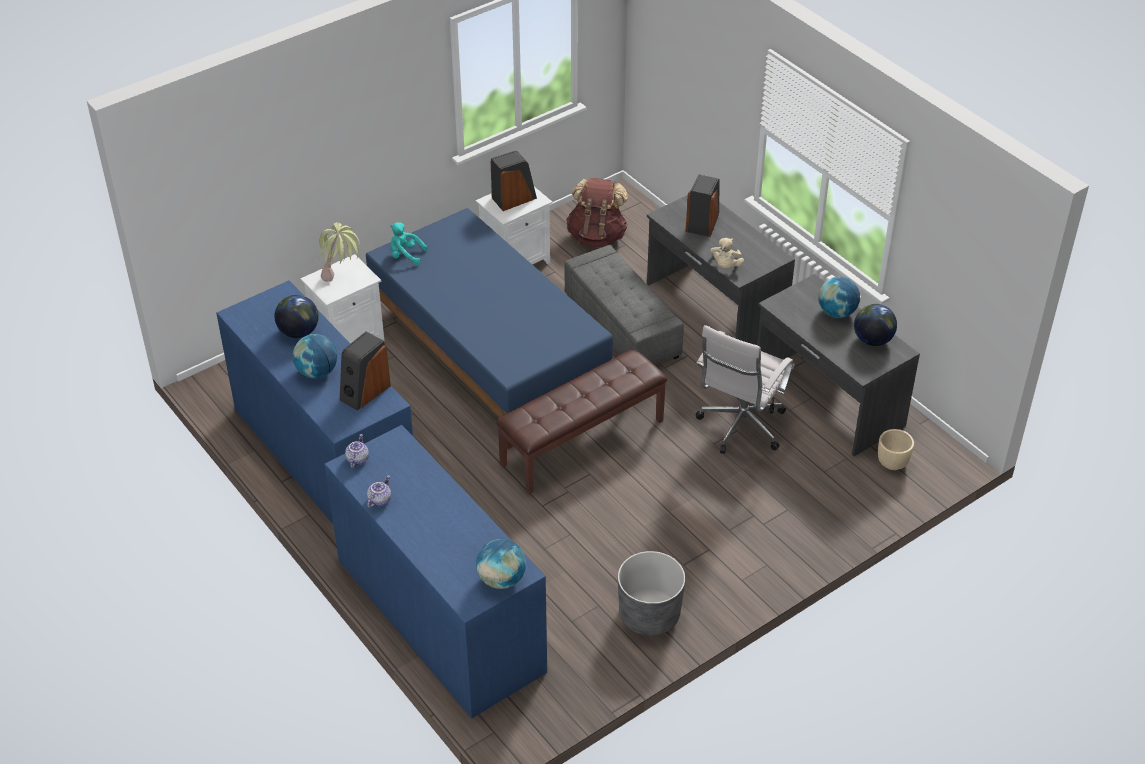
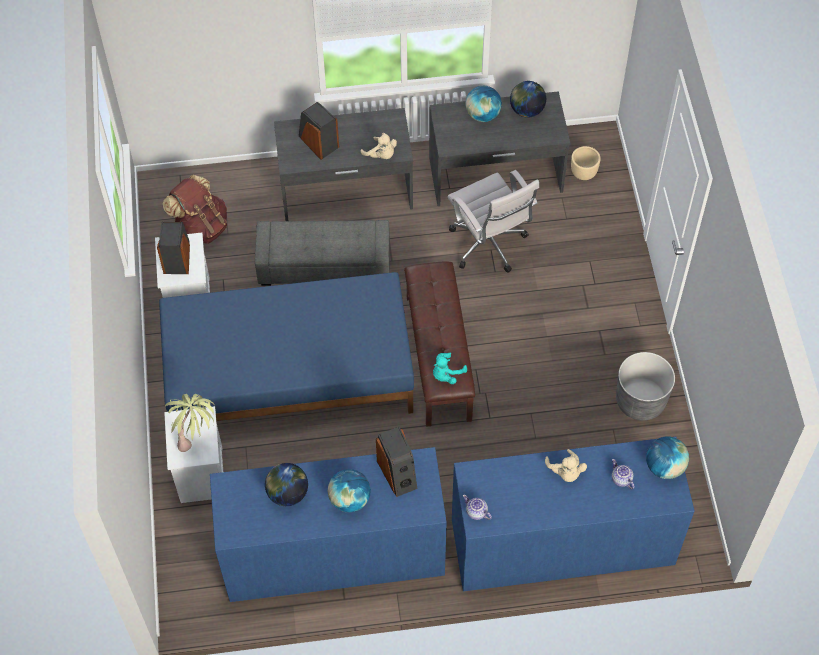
camera: 60 degrees left, 15 degrees up
(379, 500) = (532, 515): teapot -> teapot (621, 479)
(405, 255) = (193, 373): turquoise plush toy -> turquoise plush toy (446, 374)
(444, 506) = (565, 472): none -> beige plush toy

